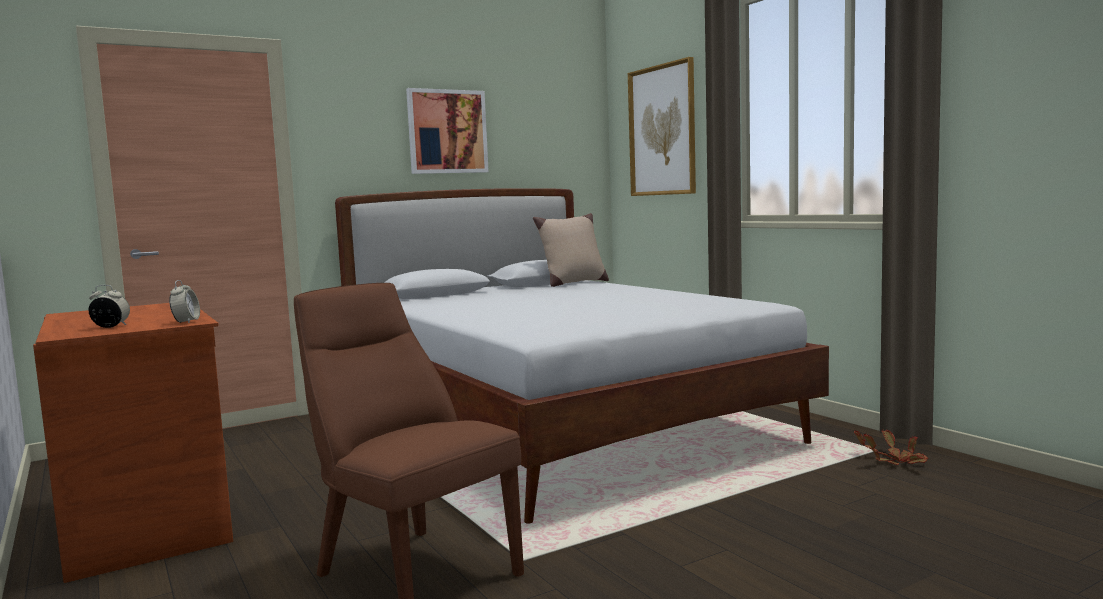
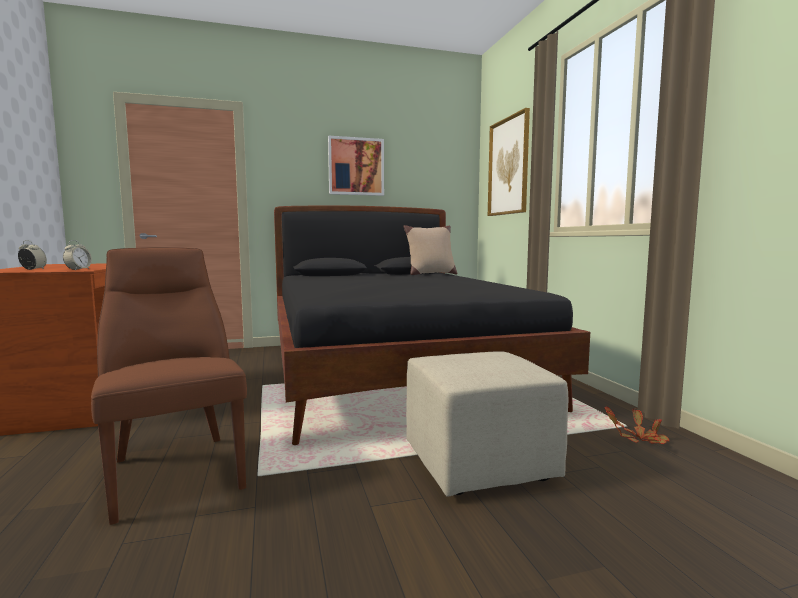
camera: 15 degrees right, 0 degrees up
(559, 424) = (394, 372): white bed -> black bed
(756, 509) = (480, 463): none -> beige ottoman

